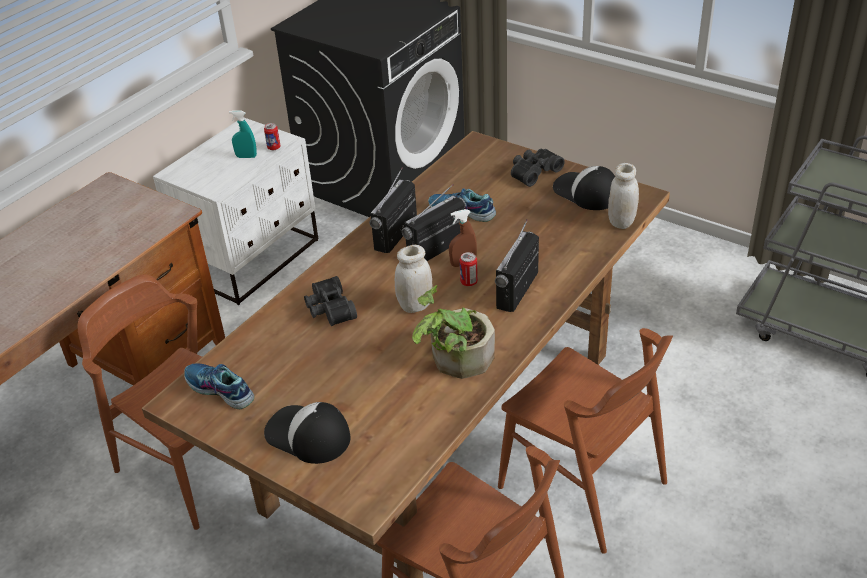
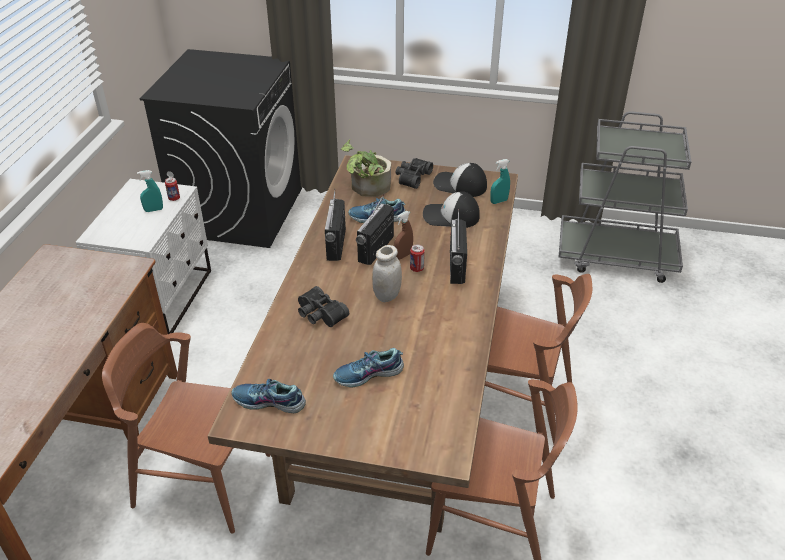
camera: 25 degrees left, 0 degrees up
(307, 435) = (367, 418): cap -> cap (450, 216)
(339, 389) = (368, 375): none -> shoe
(454, 360) = (444, 329): potted plant -> potted plant (367, 188)
(621, 222) = (498, 201): white jar -> turquoise spray bottle

